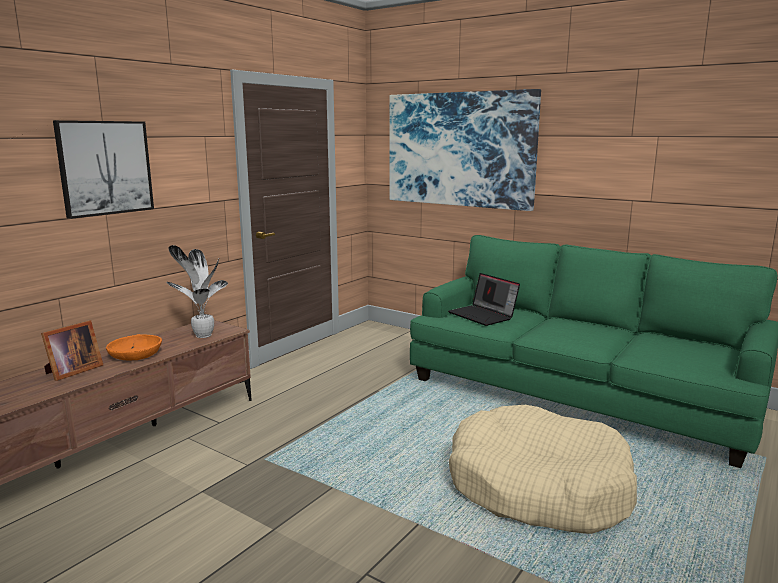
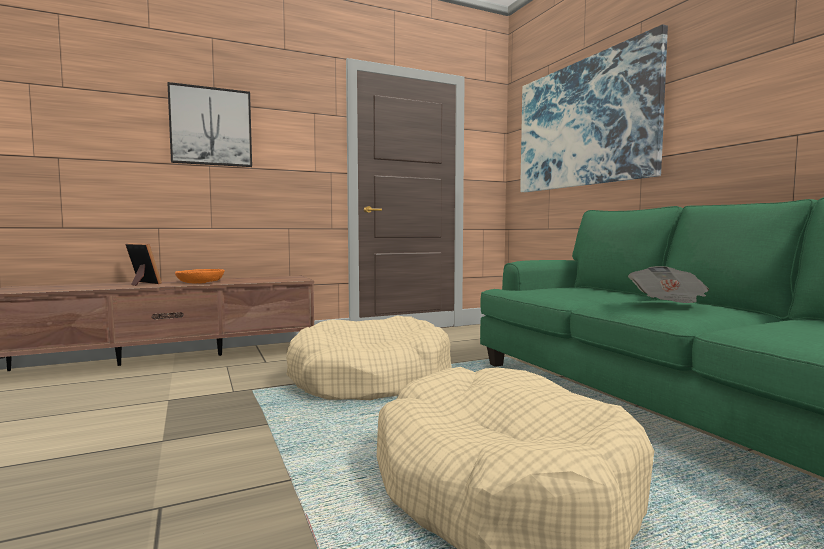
camera: 30 degrees right, 10 degrees down
(72, 371) = (141, 283): picture frame -> picture frame turned 120 degrees counterclockwise
(202, 336) = (270, 280): potted plant -> none
(347, 419) = (370, 379): none -> beige dog bed
(483, 315) = (564, 290): laptop -> none
(576, 333) = (668, 306): none -> newspaper

